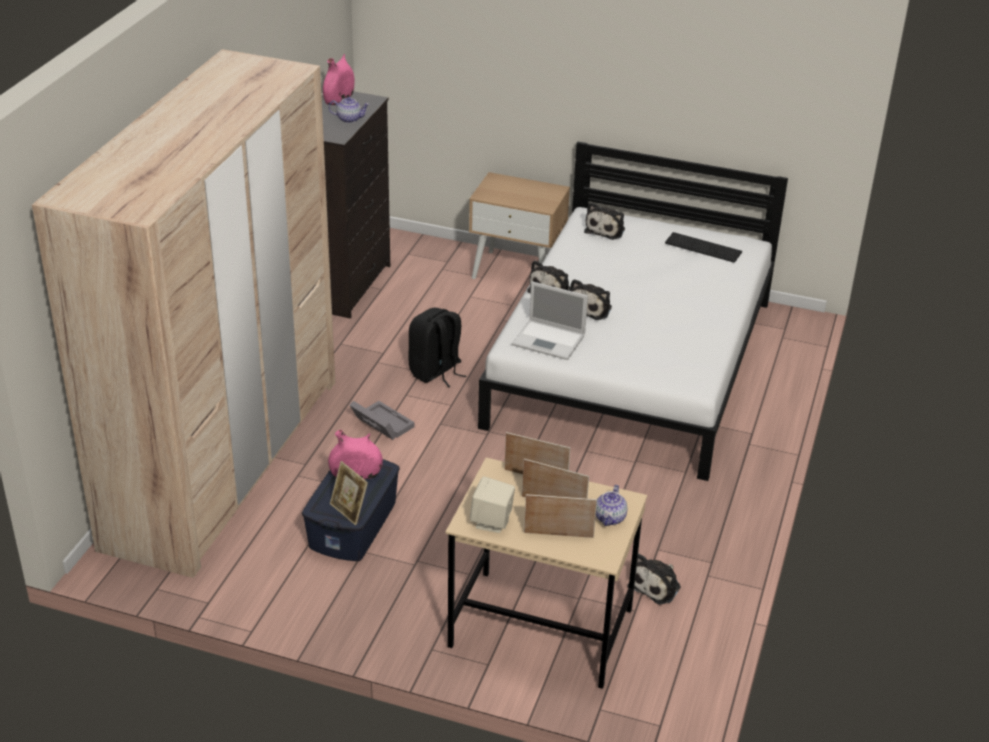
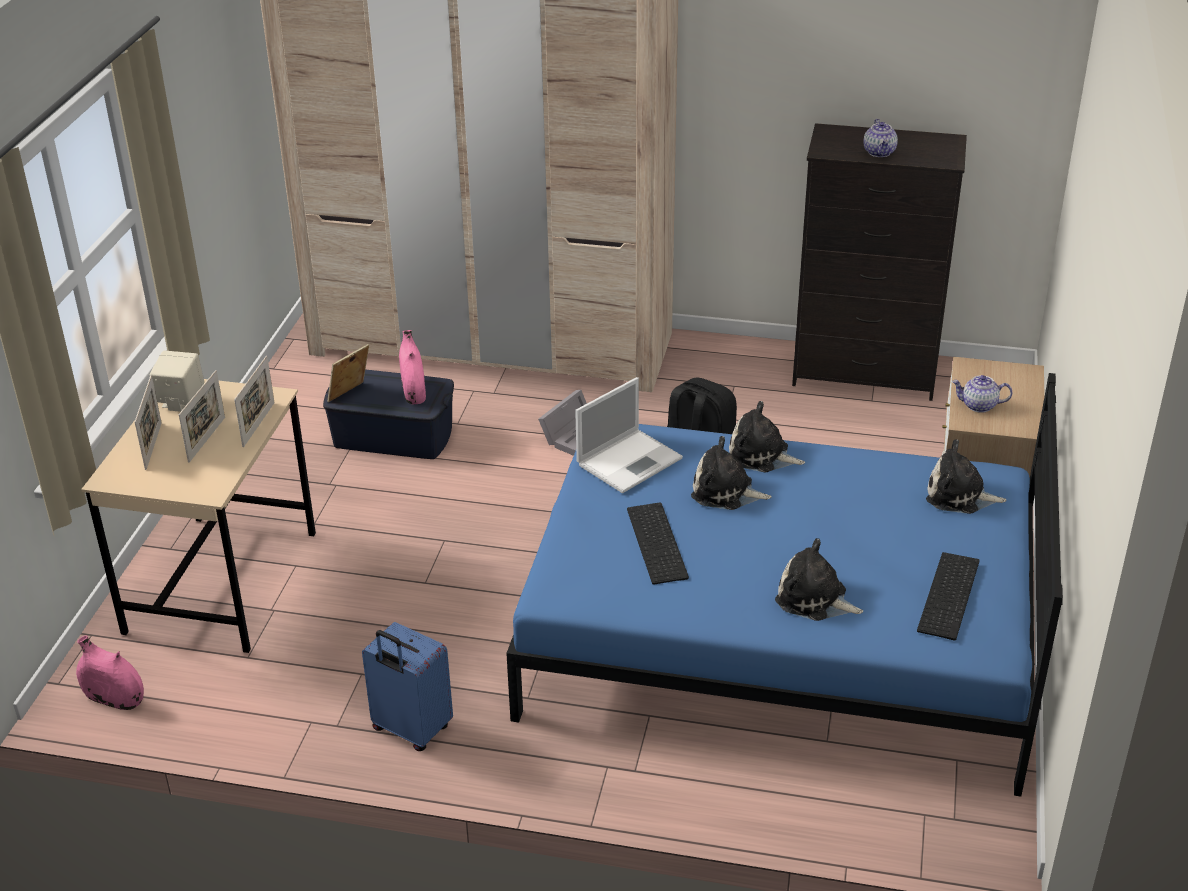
camera: 85 degrees right, 0 degrees up
(339, 99) = (934, 140): pink vase -> pink vase (114, 698)
(550, 340) = (630, 460): laptop -> laptop turned 150 degrees counterclockwise
(610, 518) = (178, 480): teapot -> teapot (978, 406)
(632, 363) = (780, 636): white bed -> blue bed
(644, 339) = (659, 543): none -> keyboard
(656, 585) = (292, 674): plush toy -> plush toy (814, 599)
(716, 526) = (410, 730): none -> blue suitcase

